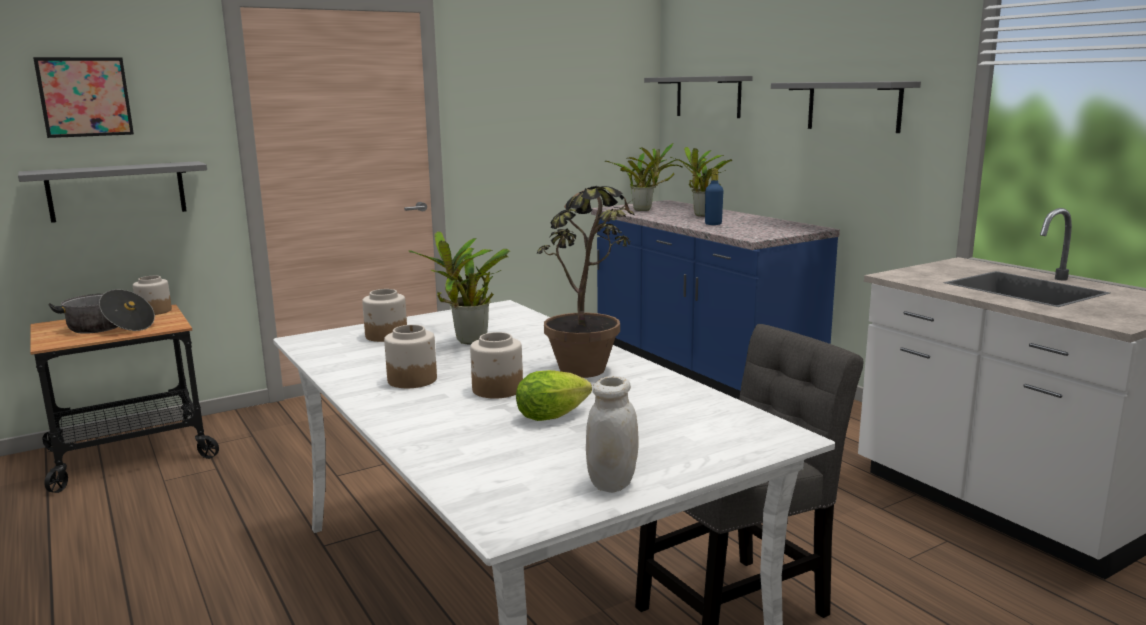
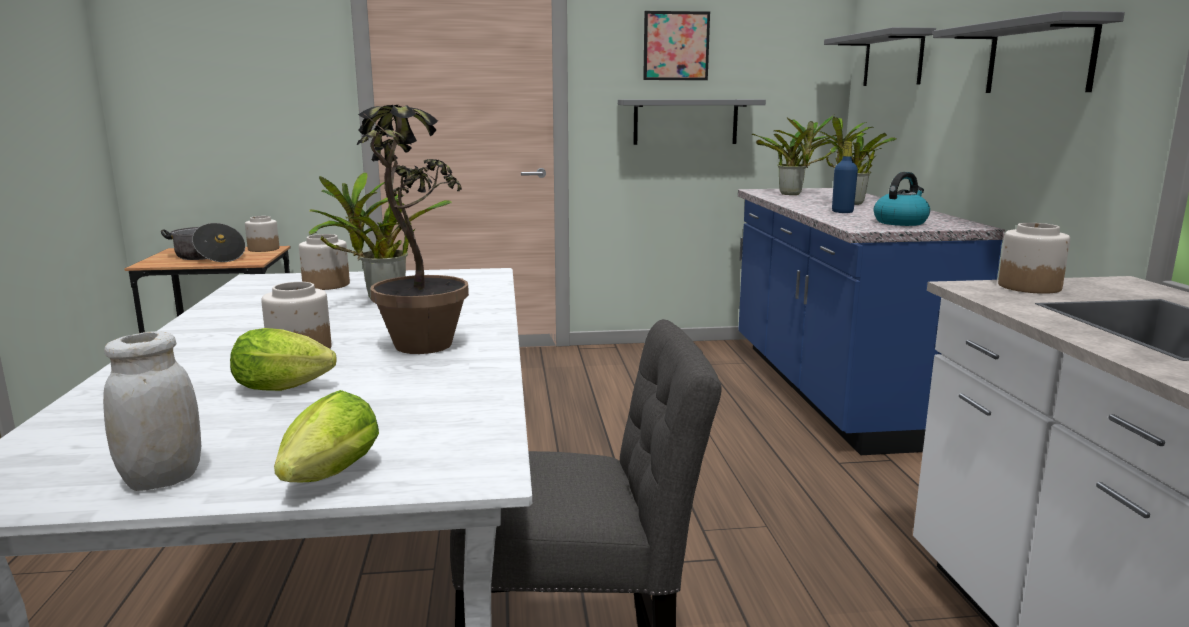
camera: 25 degrees right, 0 degrees up
(85, 97) = (222, 47): picture -> picture (676, 46)
(117, 191) = (247, 136): grey shelf -> grey shelf (685, 122)
(412, 380) = (251, 327): jar -> jar (1029, 287)
(712, 460) = (326, 479): none -> lettuce
(768, 230) = (900, 222): none -> kettle

